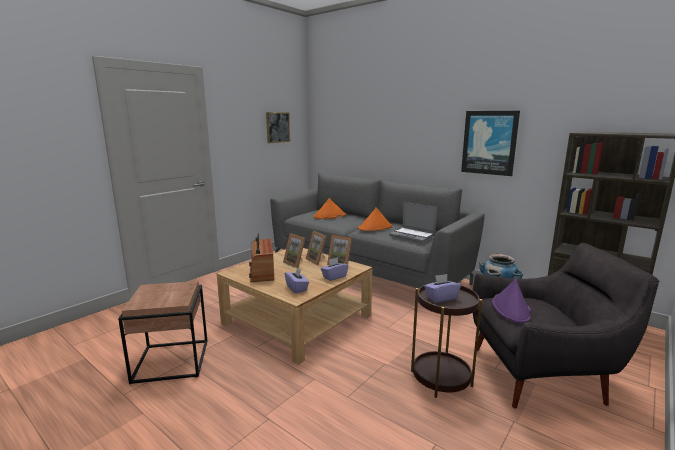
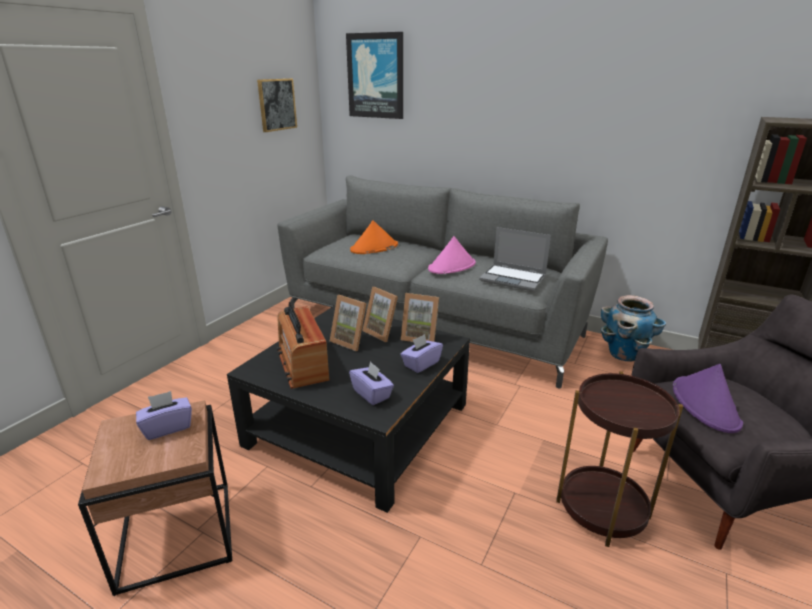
camera: 10 degrees left, 10 degrees up
(297, 319) = (359, 424): beige coffee table -> black coffee table
(375, 227) = (452, 266): orange hat -> pink hat
(441, 298) = (616, 404): purple tissue box -> purple tissue box (167, 427)
(489, 142) = (621, 131): picture -> picture (376, 76)

